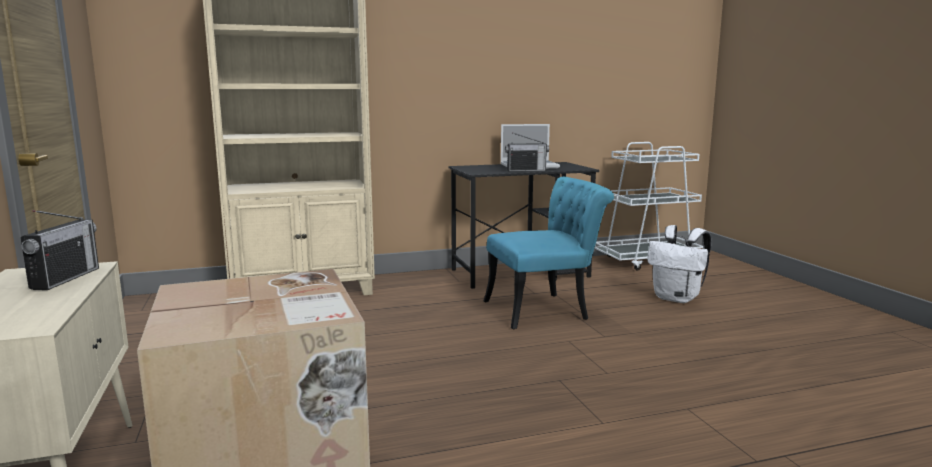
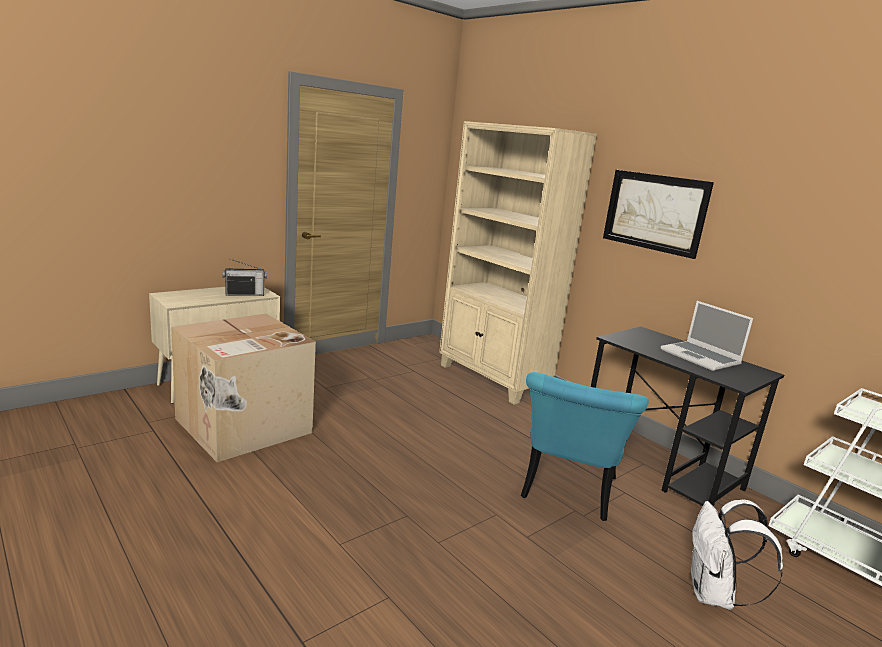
camera: 65 degrees right, 5 degrees up
(434, 56) = (655, 212): none -> picture
(526, 170) = (664, 357): radio -> none
(545, 309) = (566, 493): turquoise chair -> turquoise chair turned 60 degrees clockwise

